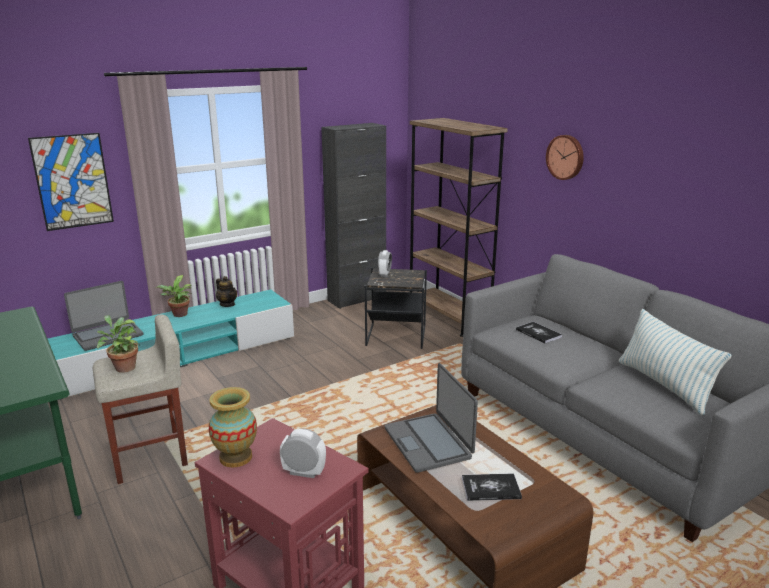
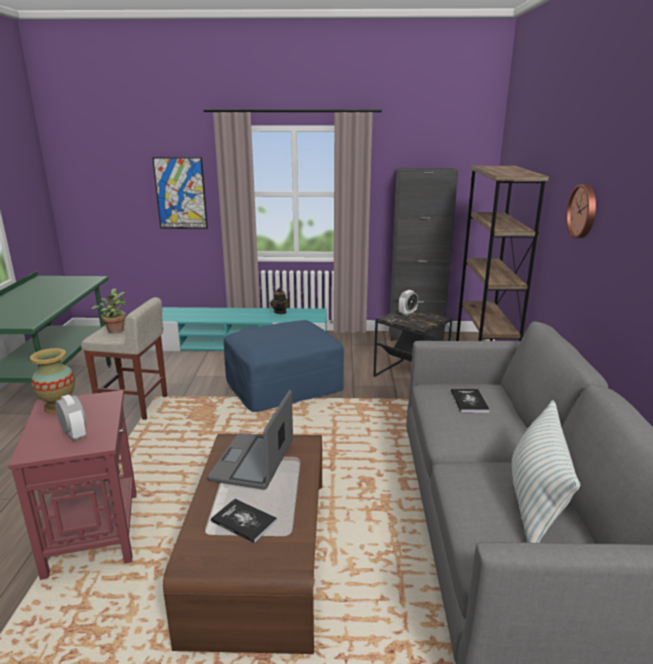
camera: 35 degrees right, 0 degrees up
(107, 335) = (180, 314): laptop -> none
(179, 315) = (239, 311): potted plant -> none
(291, 379) = (284, 384): none -> blue ottoman

